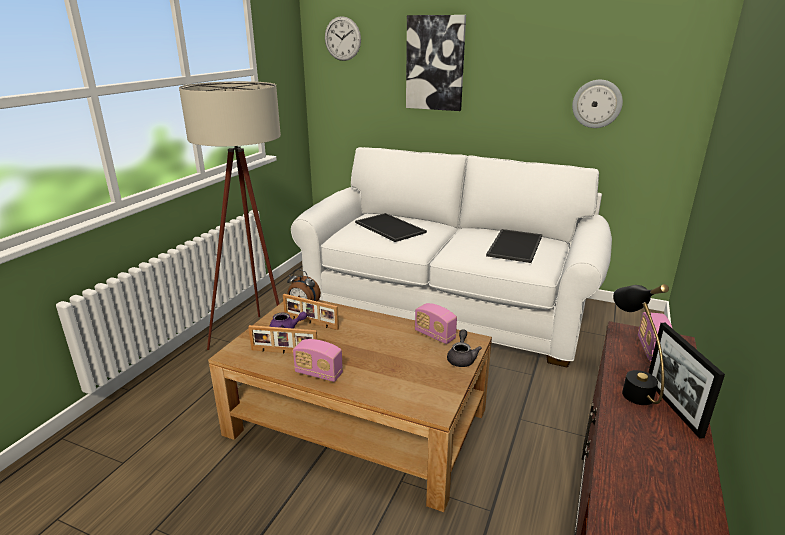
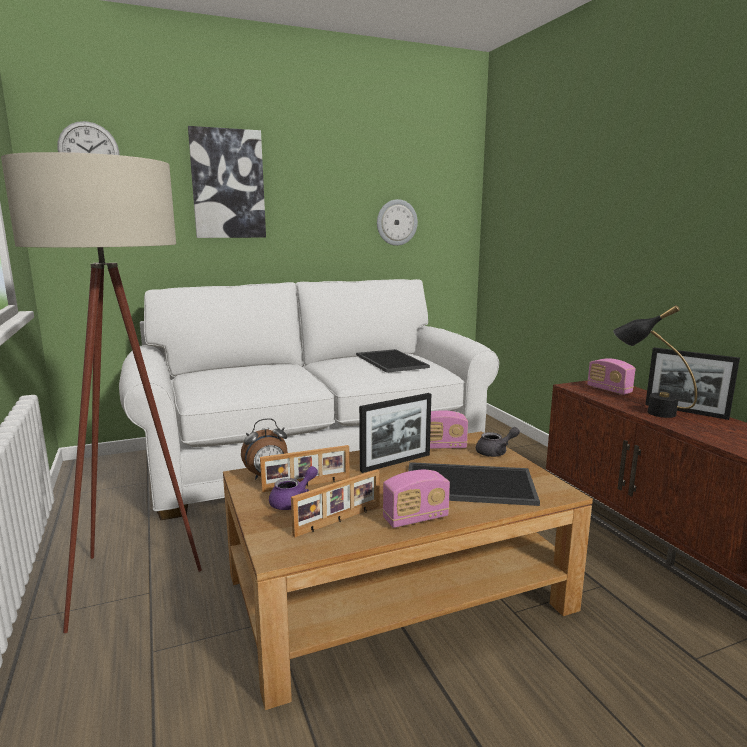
camera: 45 degrees left, 10 degrees down
(382, 332) = (395, 462): none -> picture frame
(388, 227) = (244, 376): tray -> tray (468, 485)
(461, 358) = (496, 452): grey teapot -> grey teapot turned 105 degrees clockwise

